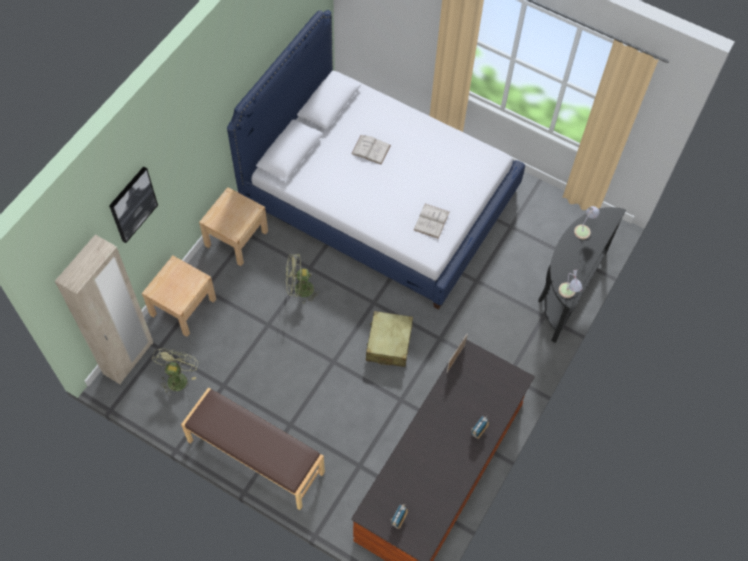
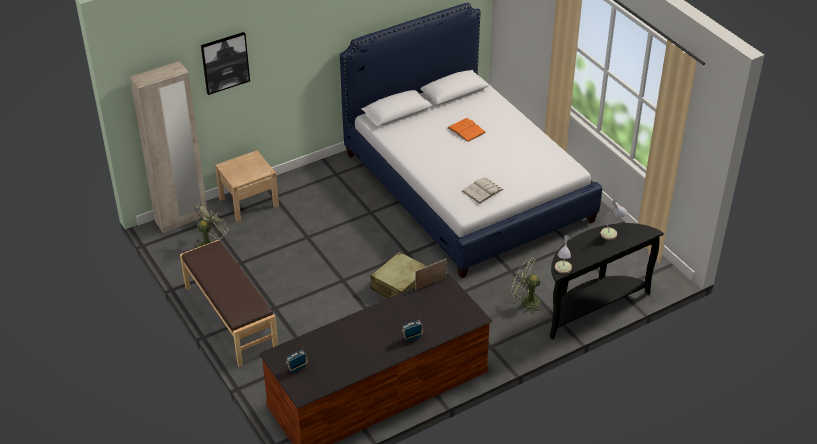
camera: 30 degrees right, 20 degrees down
(236, 238) = (325, 173): beige nightstand -> none
(299, 290) = (351, 224): green fan -> green fan (525, 301)
(371, 149) = (466, 130): white book -> orange book

